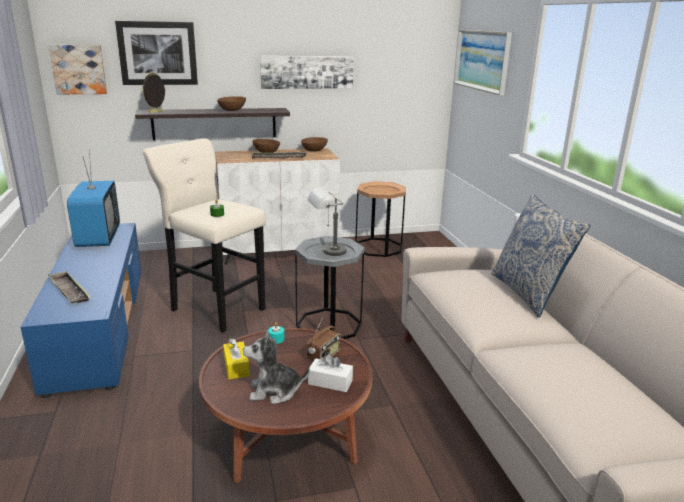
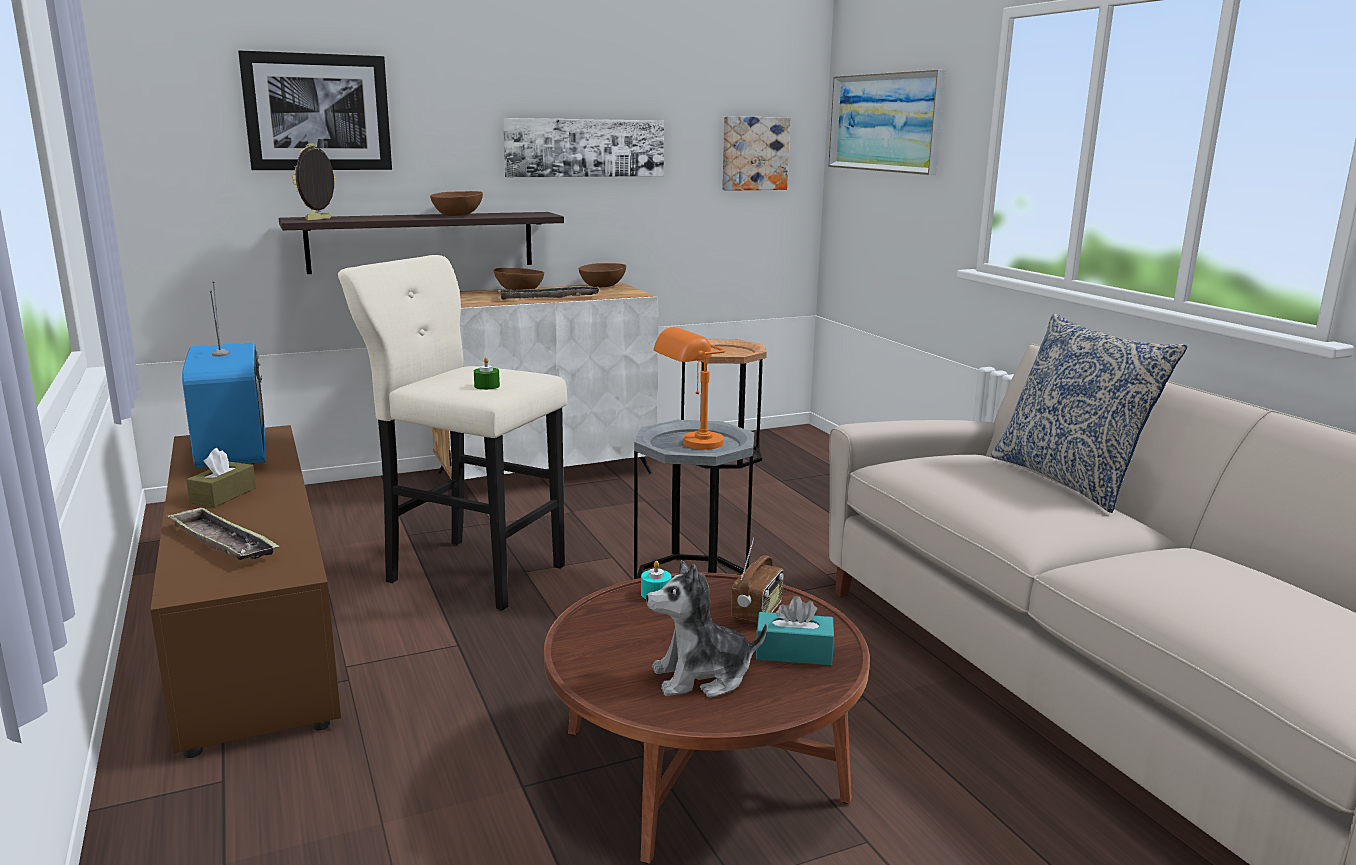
camera: 10 degrees left, 5 degrees down
(79, 69) = (166, 141): picture -> picture (754, 153)
(83, 263) = (223, 495): none -> brown tissue box
(99, 325) = (250, 619): blue tv stand -> brown tv stand
(236, 367) = (608, 644): yellow tissue box -> none
(327, 252) = (691, 445): grey table lamp -> orange table lamp
(330, 382) = (794, 652): white tissue box -> turquoise tissue box

